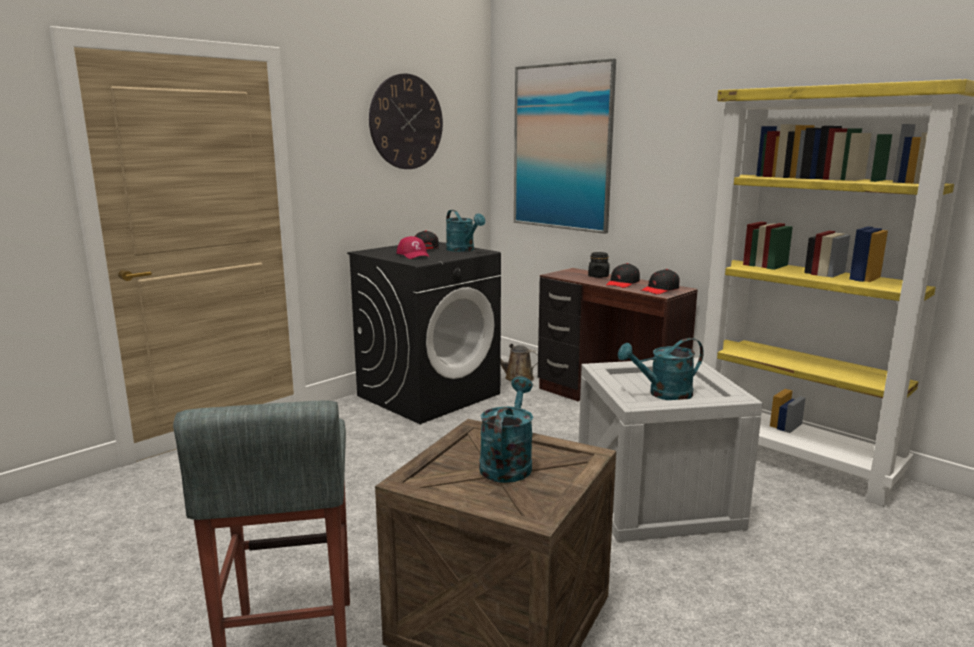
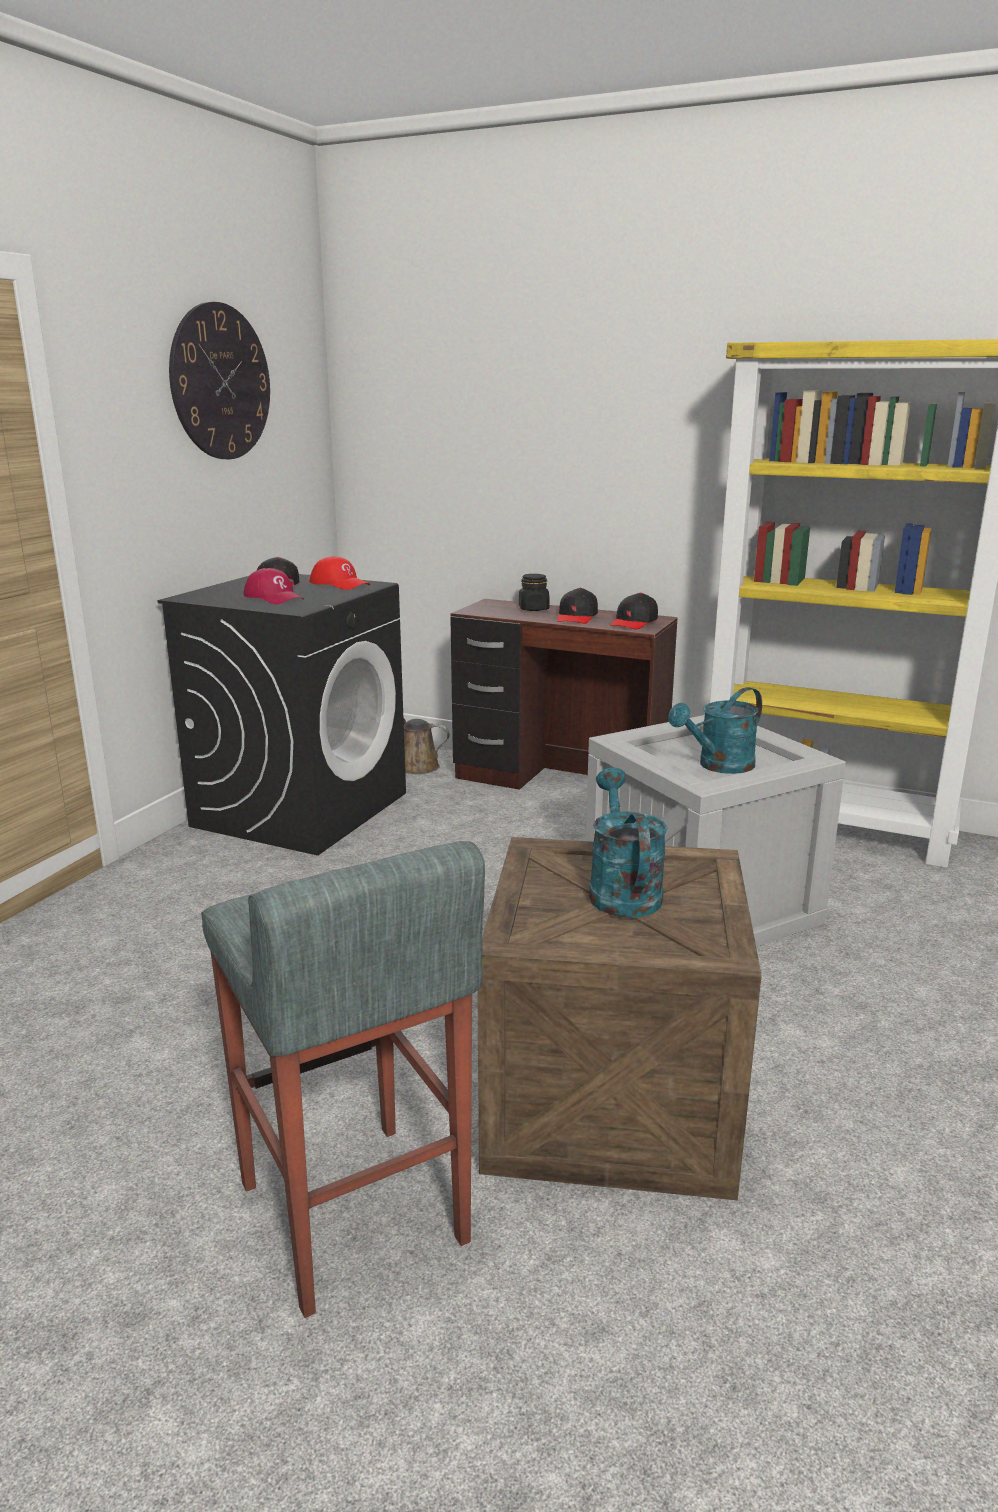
camera: 20 degrees left, 5 degrees up
(463, 250) = (339, 584): turquoise watering can -> red cap
(562, 147) = (457, 420): picture -> none

